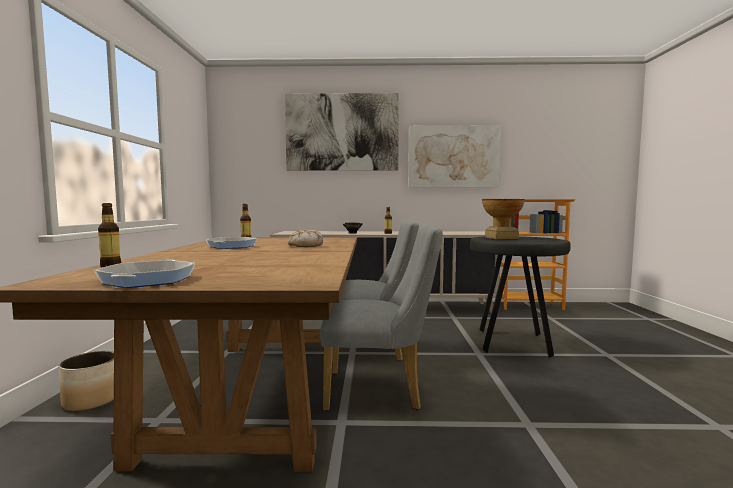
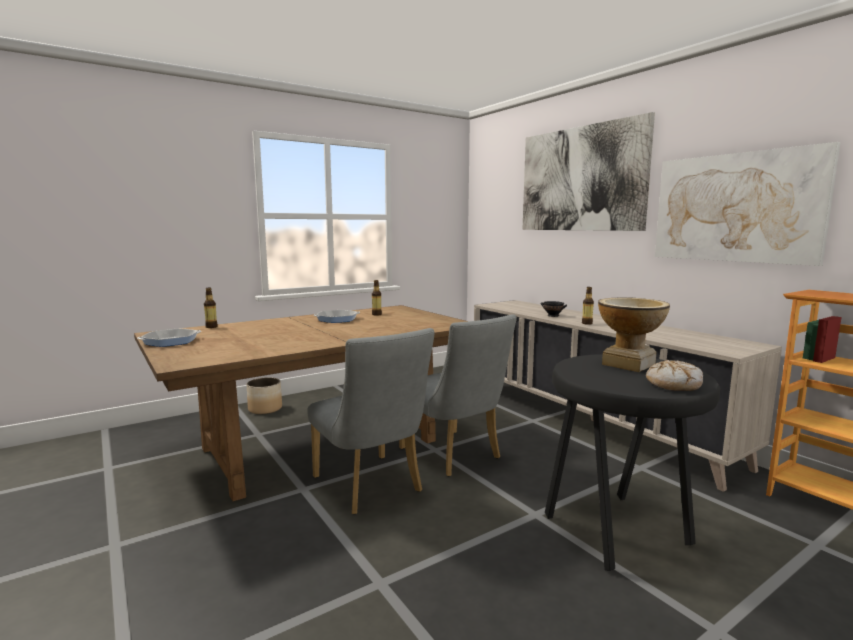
camera: 55 degrees right, 5 degrees up
(305, 245) = (372, 329): bread -> bread (673, 384)

